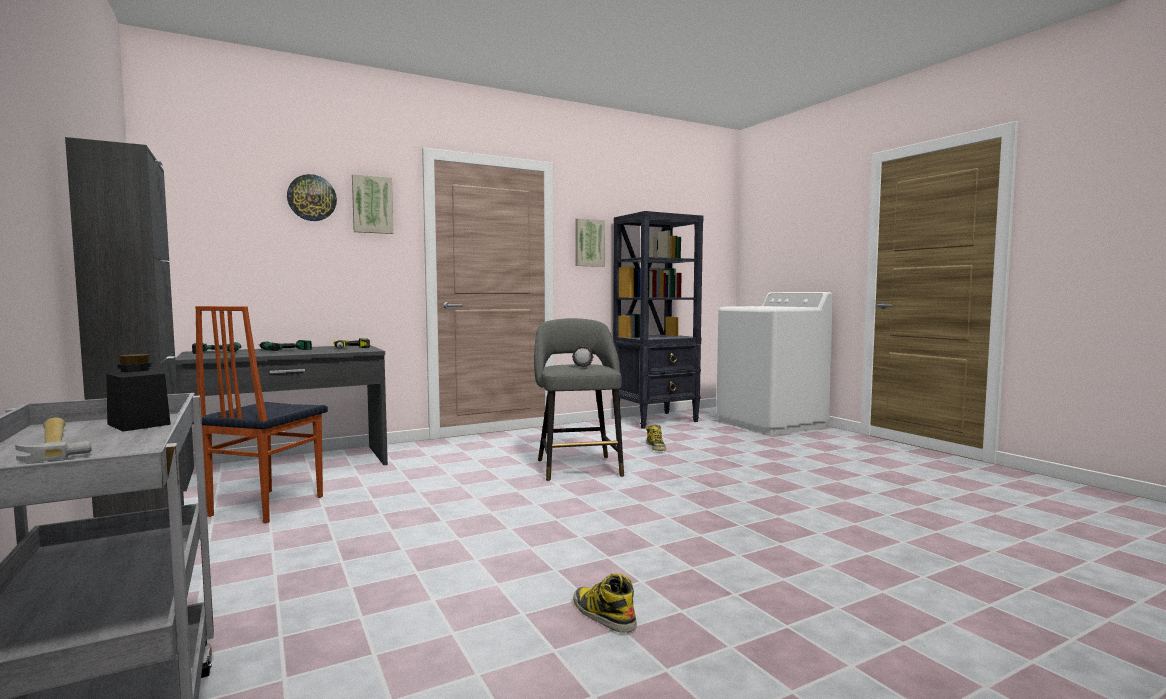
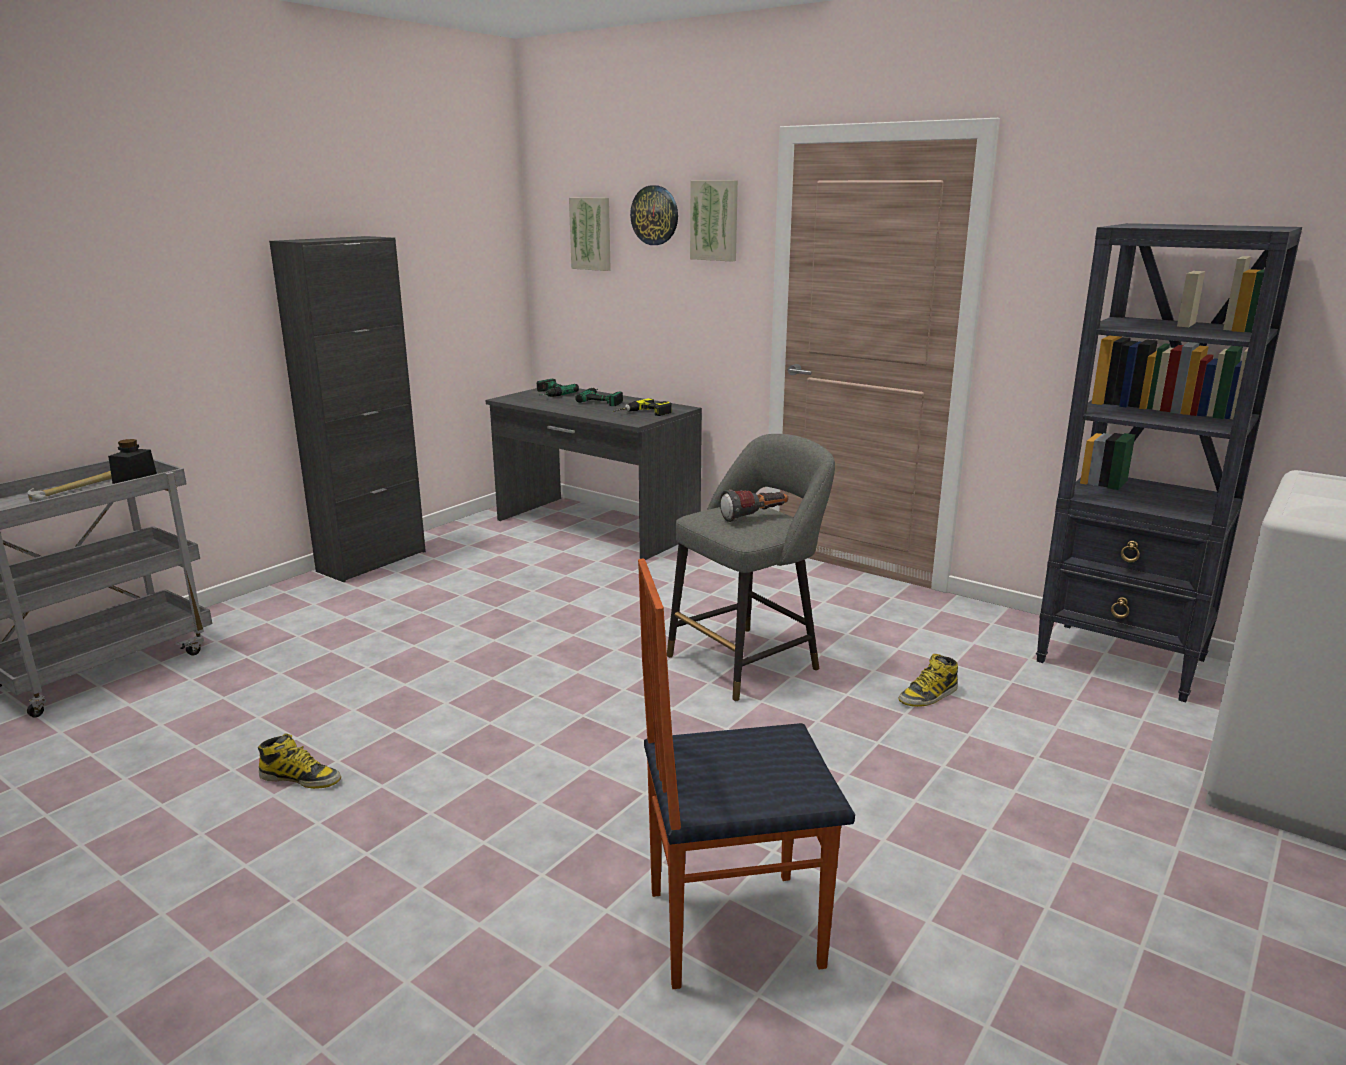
camera: 65 degrees right, 15 degrees up
(265, 506) = (484, 559): chair -> chair (732, 926)
(589, 243) = (1061, 278): picture -> picture (591, 234)
(602, 614) = (301, 778): boot -> boot turned 75 degrees clockwise

